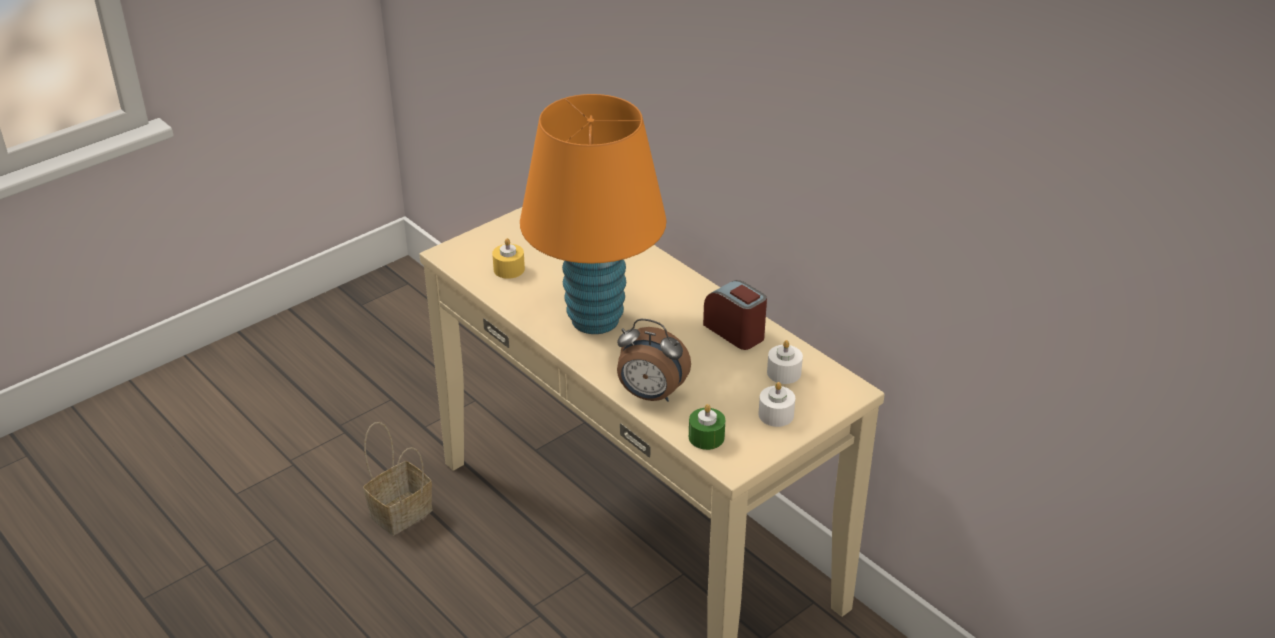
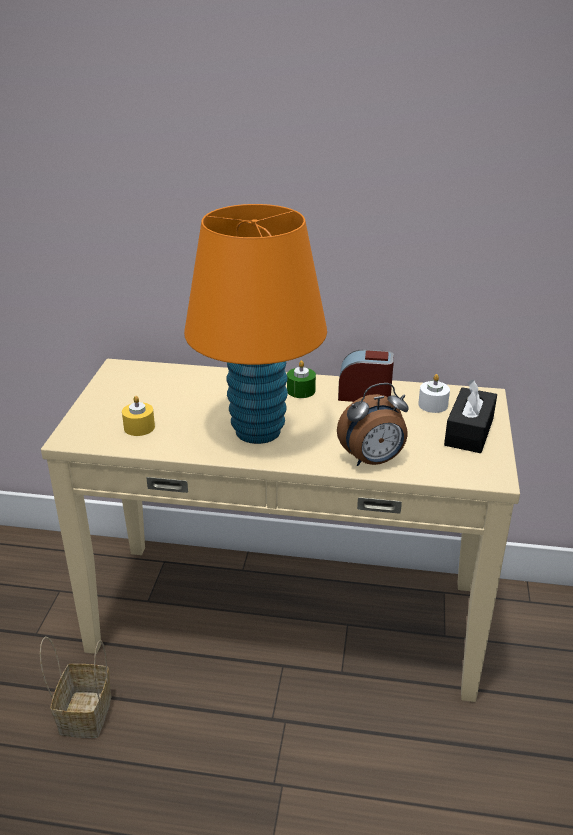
camera: 40 degrees left, 5 degrees down
(706, 437) = (451, 468): green candle -> green candle (301, 390)
(776, 415) = (469, 432): white candle -> black tissue box

